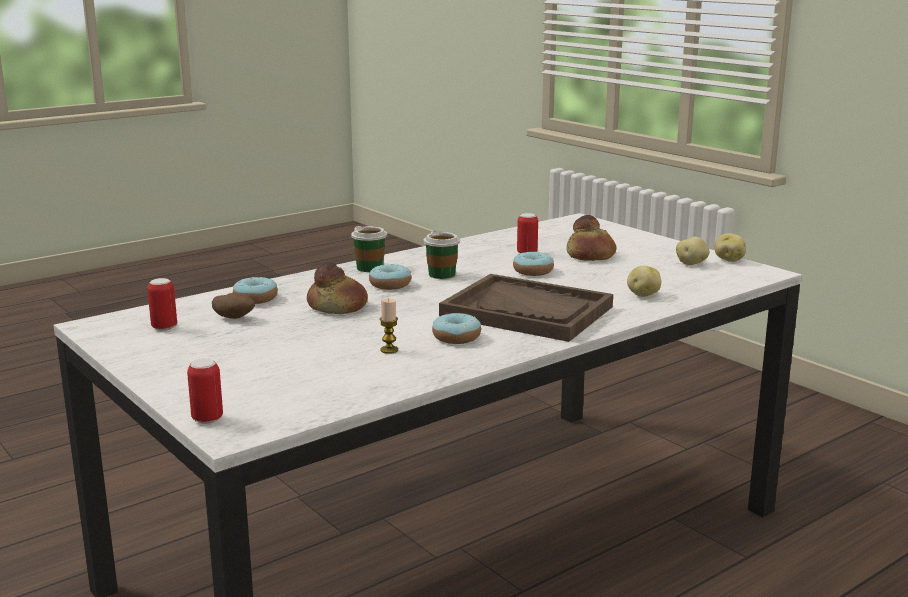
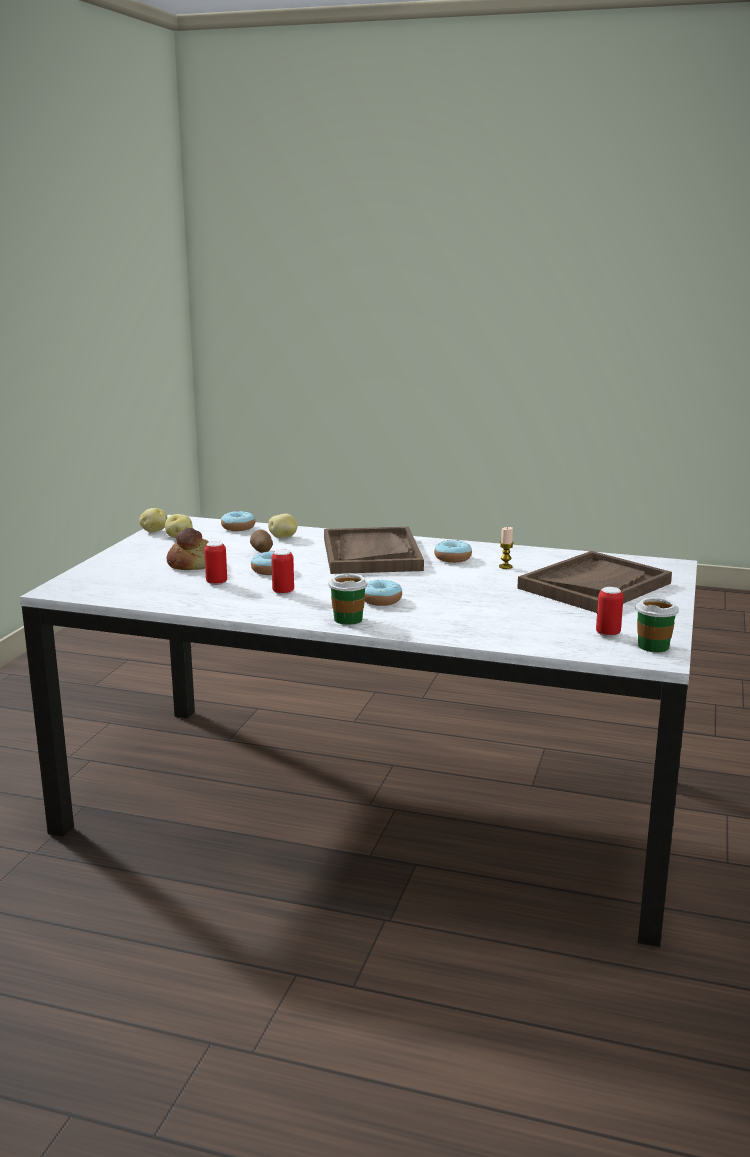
camera: 125 degrees left, 0 degrees up
(207, 419) = (674, 574): can -> can (283, 592)
(234, 318) = (546, 620): potato -> potato (261, 552)
(255, 298) = (496, 629): donut -> donut (238, 527)
(262, 366) = (594, 585): none -> brown tray
(338, 306) = (459, 600): bread -> none
(442, 274) = (325, 593): cup -> cup (653, 646)

